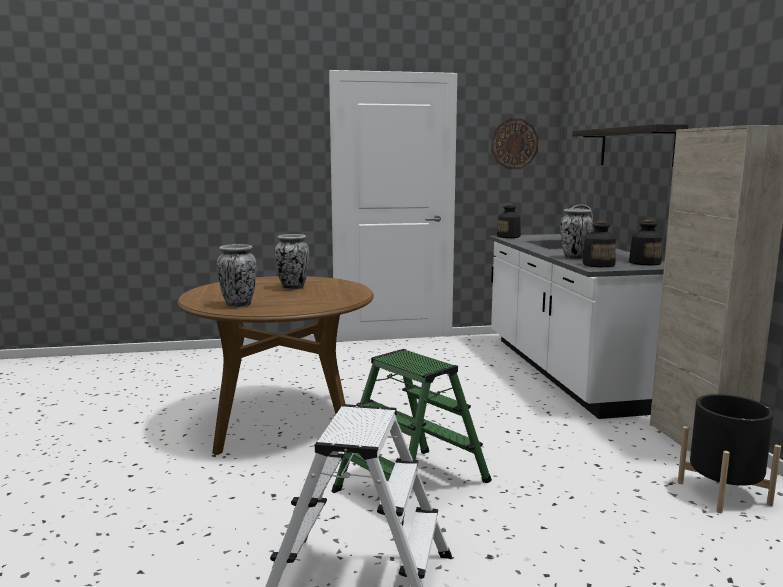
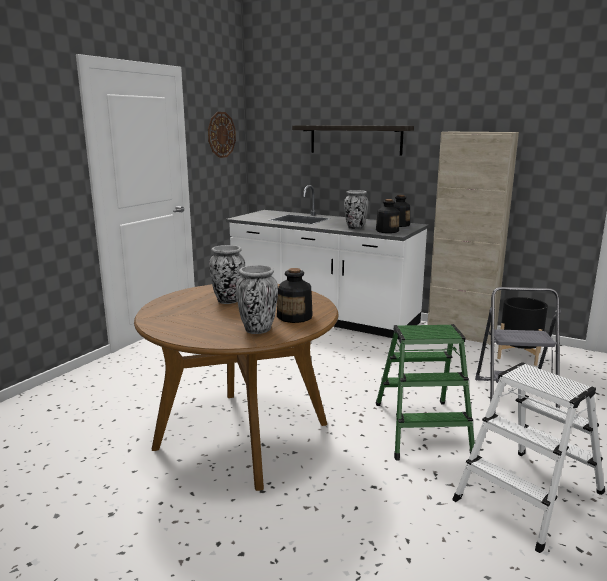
camera: 50 degrees left, 5 degrees up
(509, 236) = (244, 217): bottle -> bottle (295, 317)
(593, 518) = (514, 394): none -> grey step ladder

